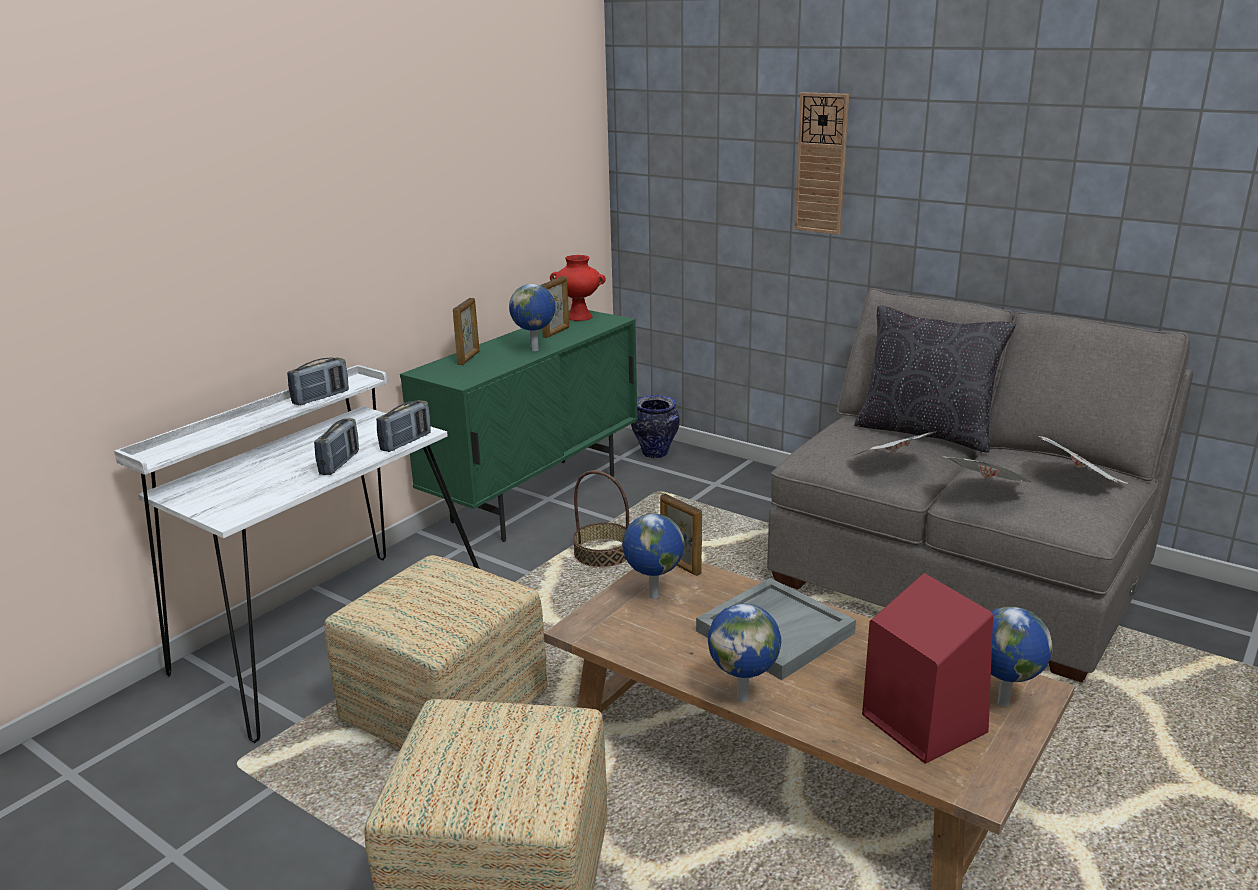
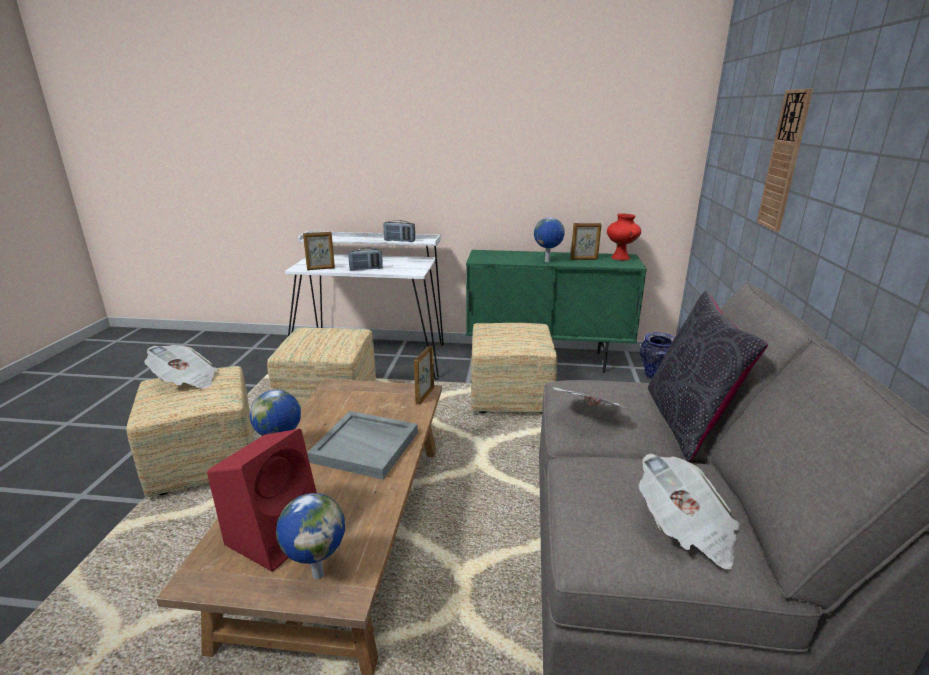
camera: 60 degrees right, 0 degrees up
(406, 442) = (401, 272): radio -> none
(469, 358) = (512, 254): picture frame -> picture frame (321, 269)
(603, 554) = (510, 397): basket -> ottoman
(652, 596) = (381, 396): globe -> none
(986, 491) = (588, 471): newspaper -> newspaper (186, 381)

